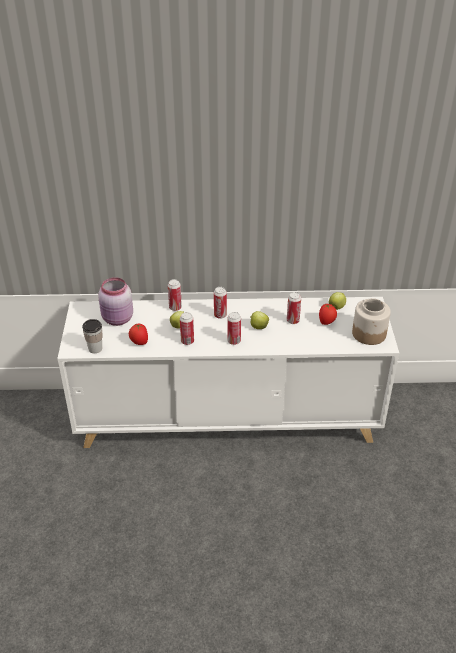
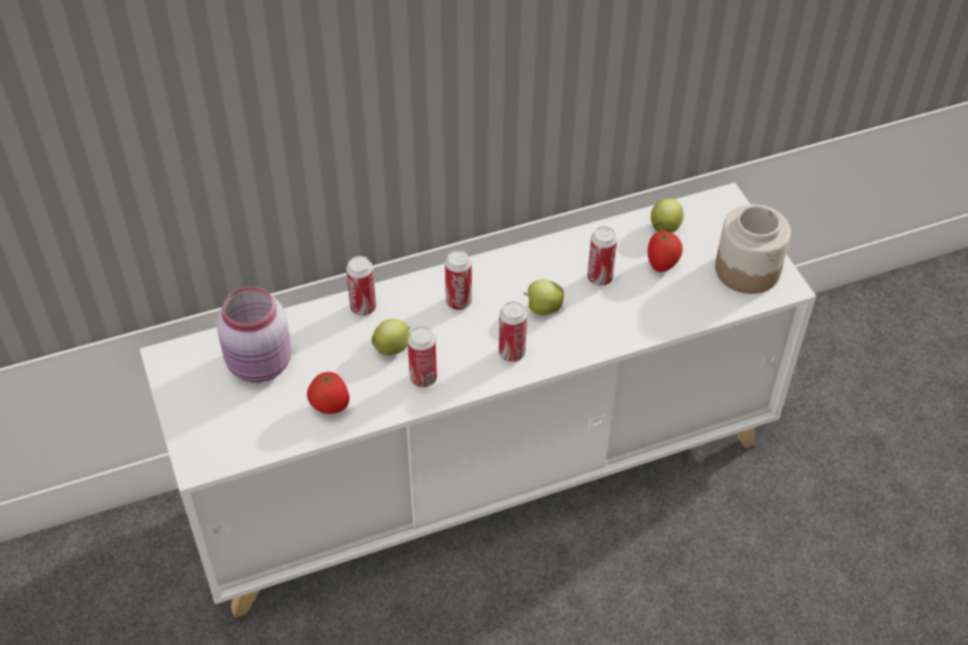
camera: 20 degrees left, 10 degrees up
(95, 348) = (248, 446): cup -> none

